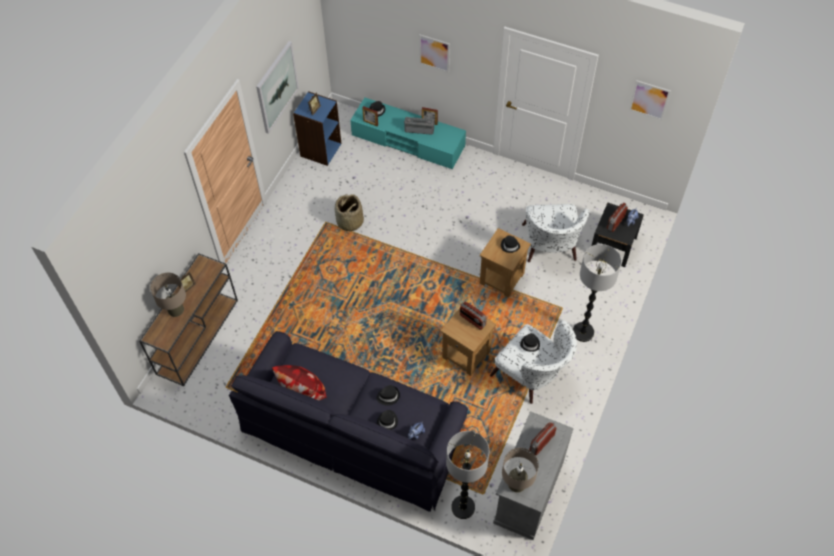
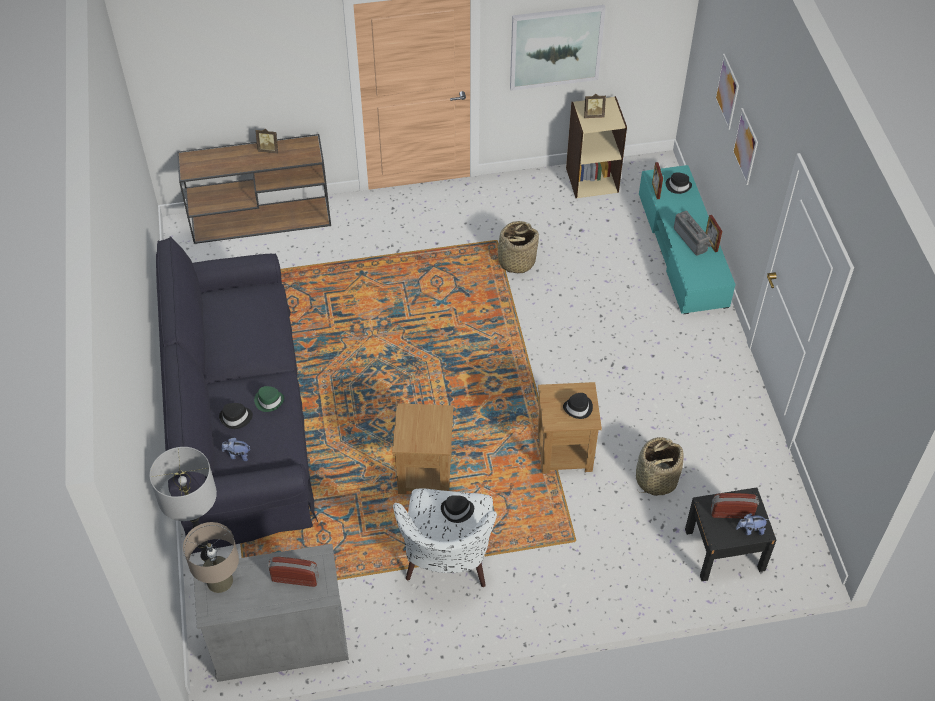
camera: 55 degrees right, 5 degrees down
(176, 310) = (234, 157): beige table lamp -> none
(303, 392) = (220, 322): pillow -> none
(320, 149) = (592, 179): blue bookcase -> beige bookcase
(388, 396) = (269, 401): black hat -> green hat
(472, 320) = (435, 427): radio -> none
(549, 248) = (655, 479): white armchair -> basket
(583, 332) = (557, 584): floor lamp -> none
(649, 100) = (872, 384): picture -> picture (727, 91)

